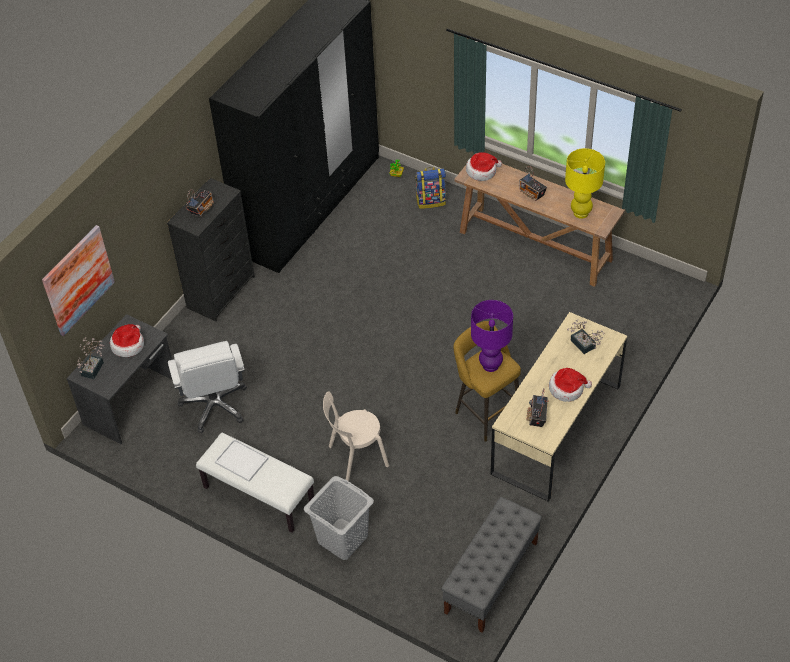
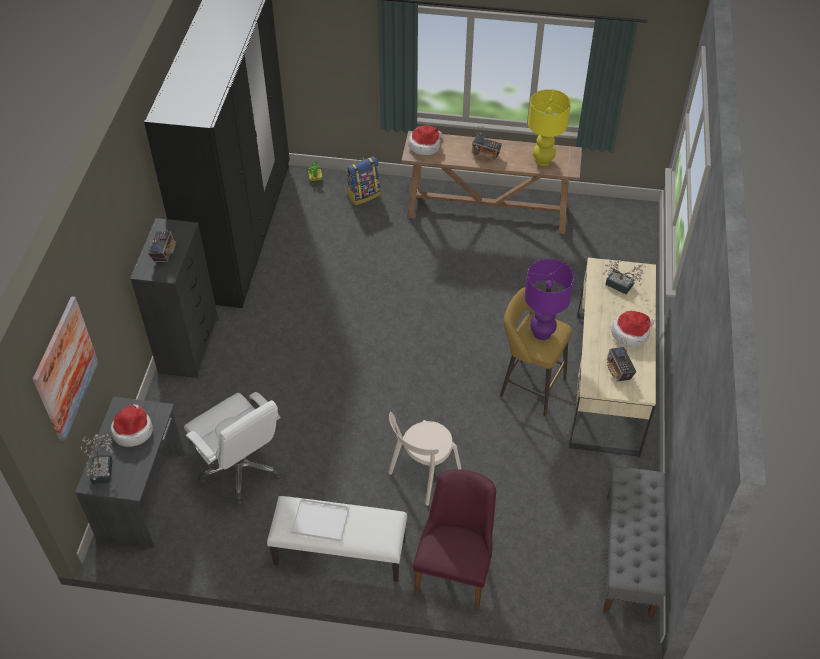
camera: 25 degrees left, 0 degrees up
(343, 539) = (455, 568): grey laundry basket -> purple chair

